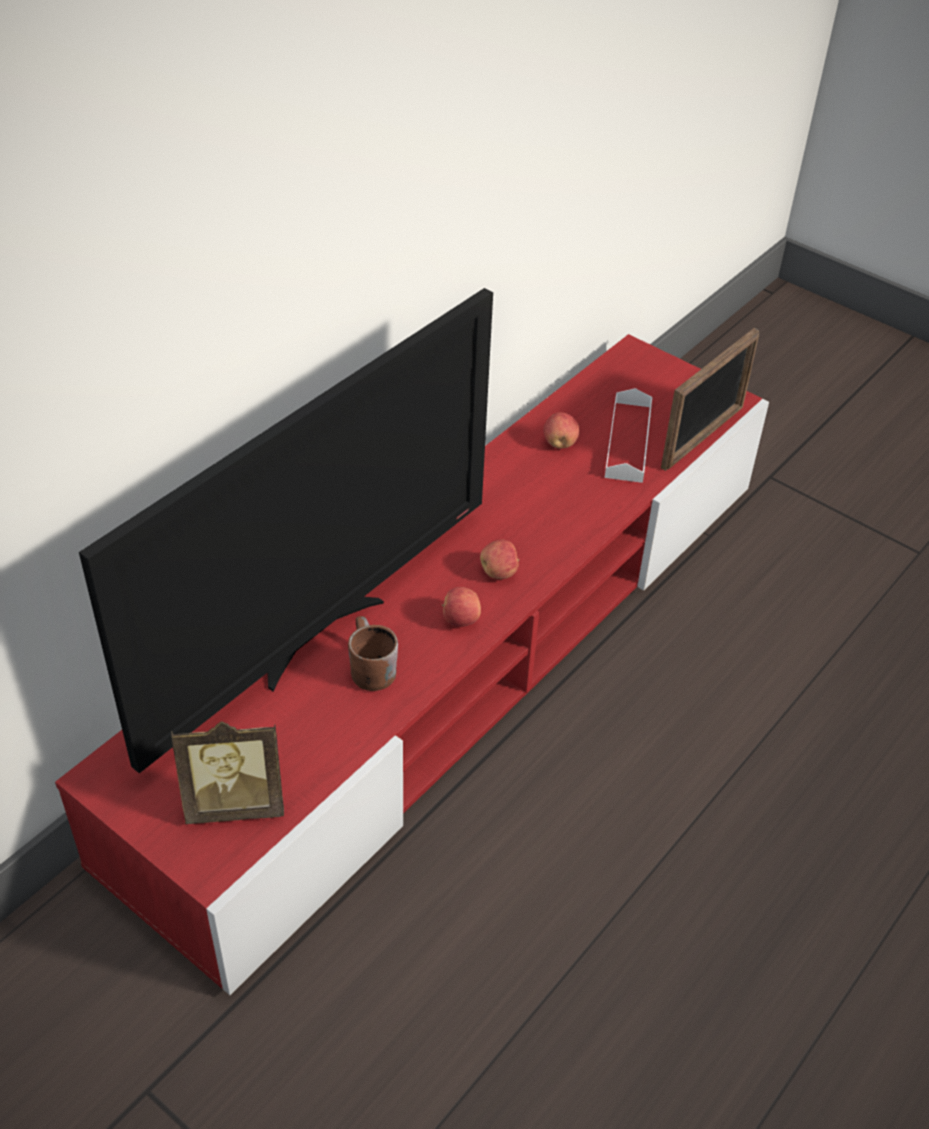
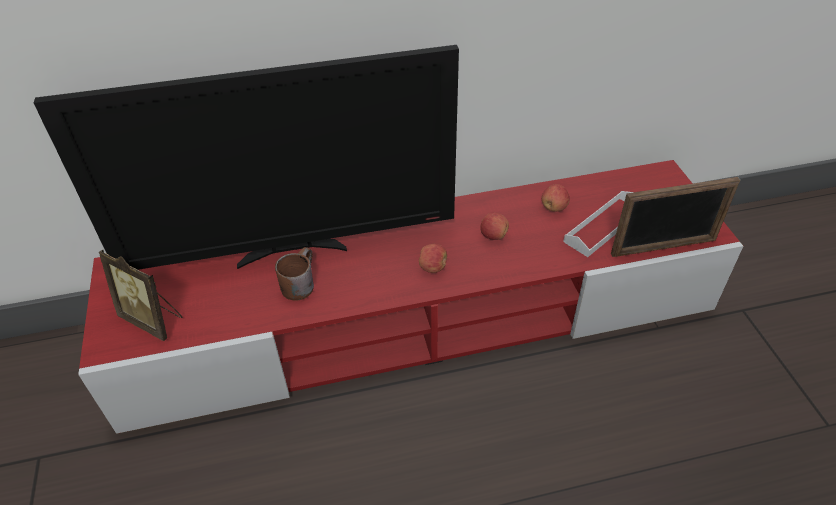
camera: 40 degrees right, 0 degrees up
(460, 619) = (380, 283): apple -> apple (493, 235)

